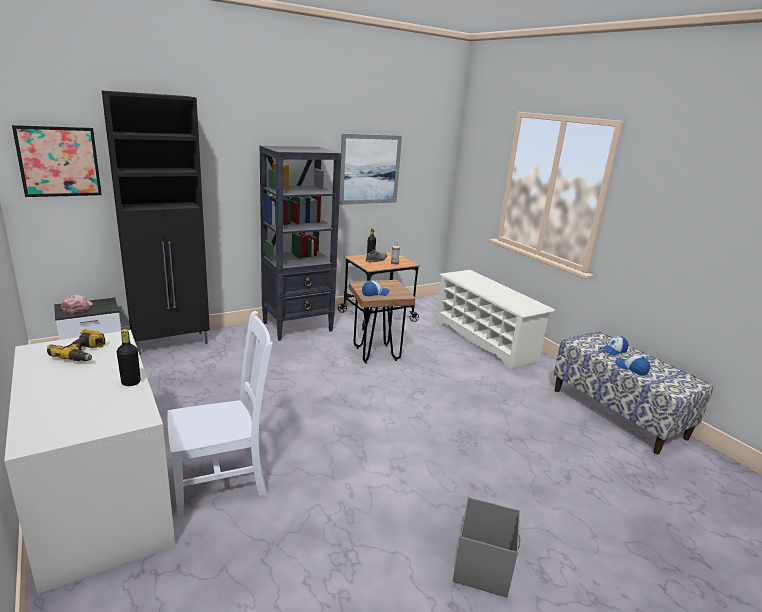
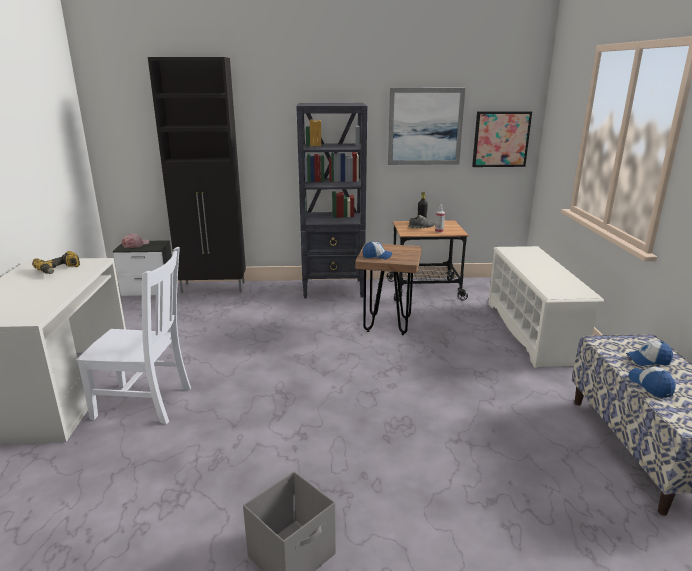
camera: 30 degrees right, 0 degrees up
(59, 161) = (127, 120): picture -> picture (501, 139)
(131, 382) = (59, 294): black bottle -> none

